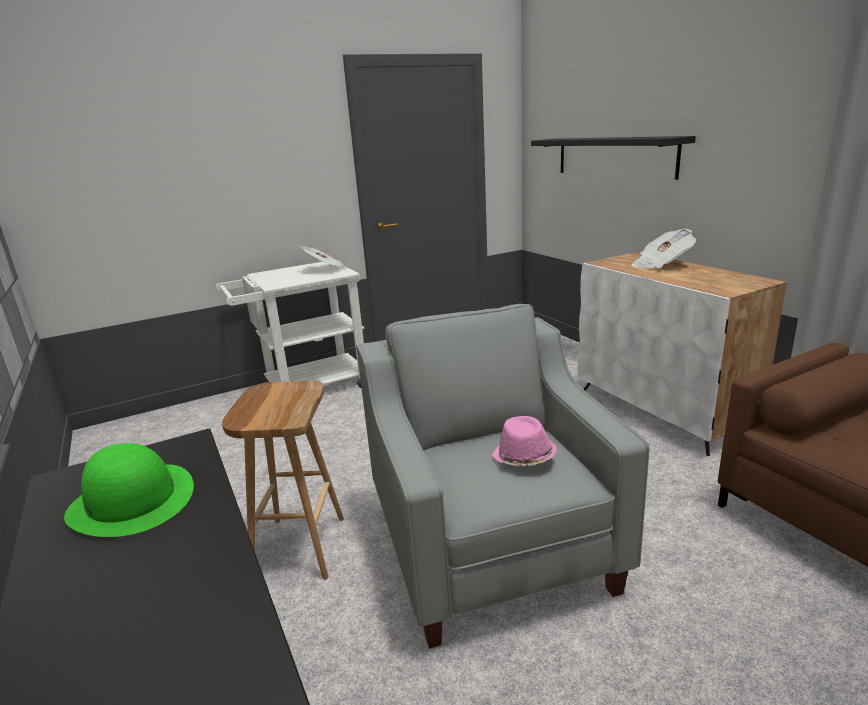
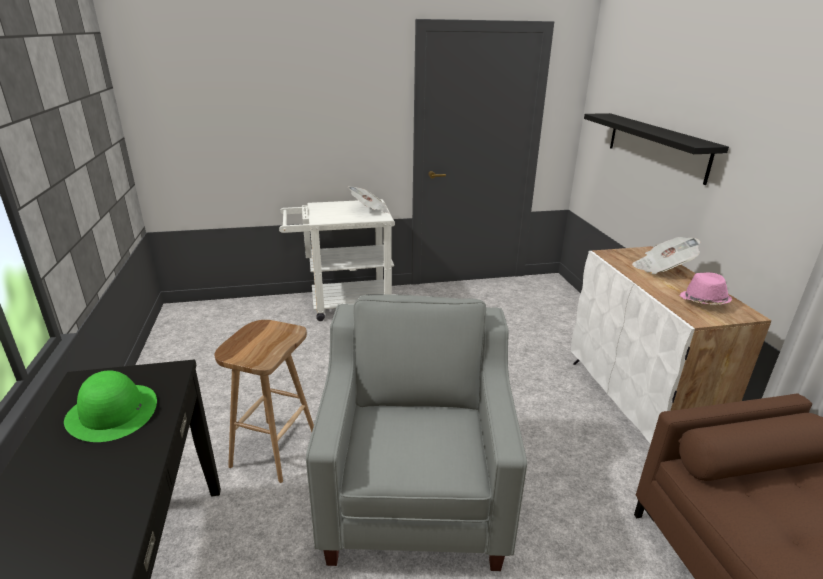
camera: 15 degrees right, 5 degrees up
(523, 457) = (434, 438): pink hat -> pink hat (703, 301)

